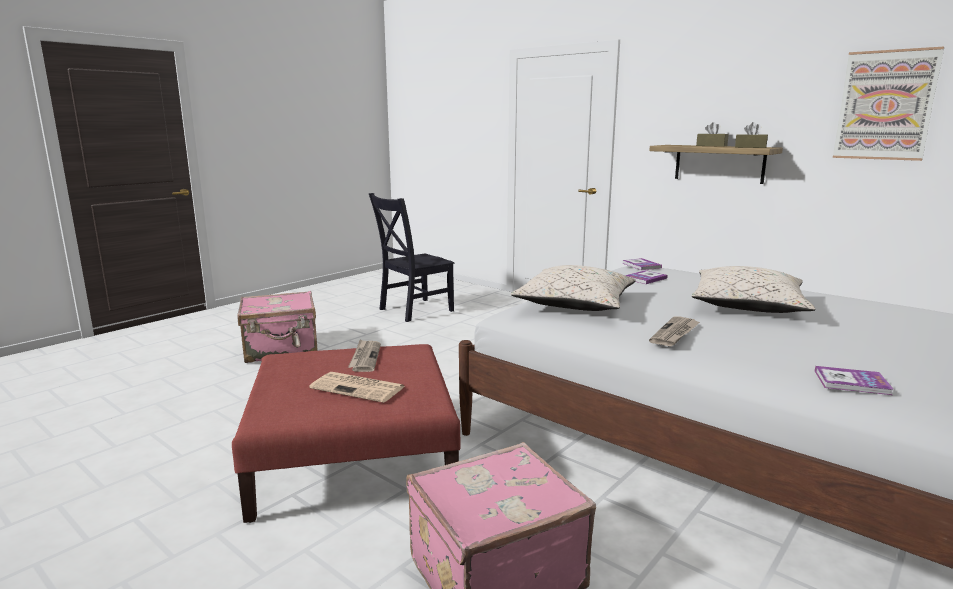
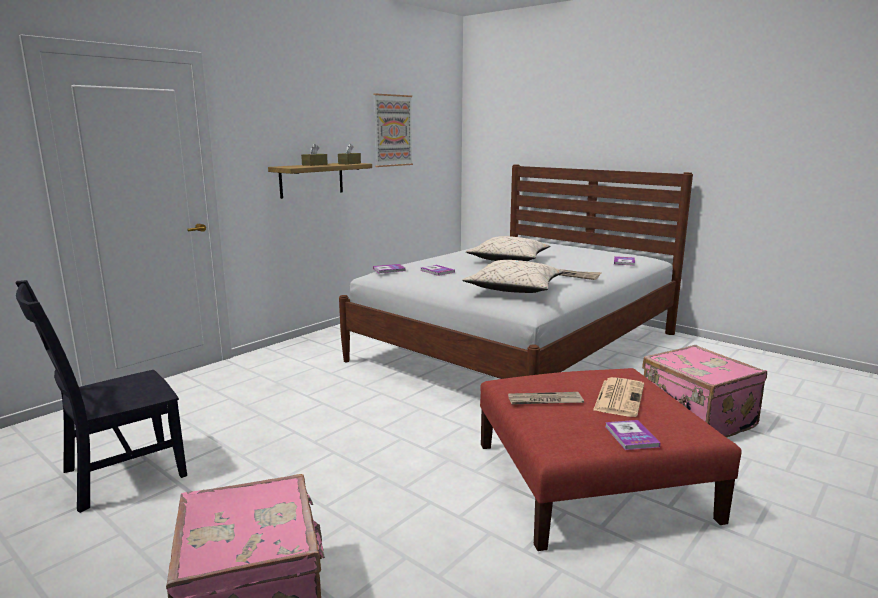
camera: 90 degrees left, 0 degrees up
(278, 383) = (631, 436): none -> book
(413, 310) = (118, 475): black chair -> black chair turned 90 degrees clockwise

